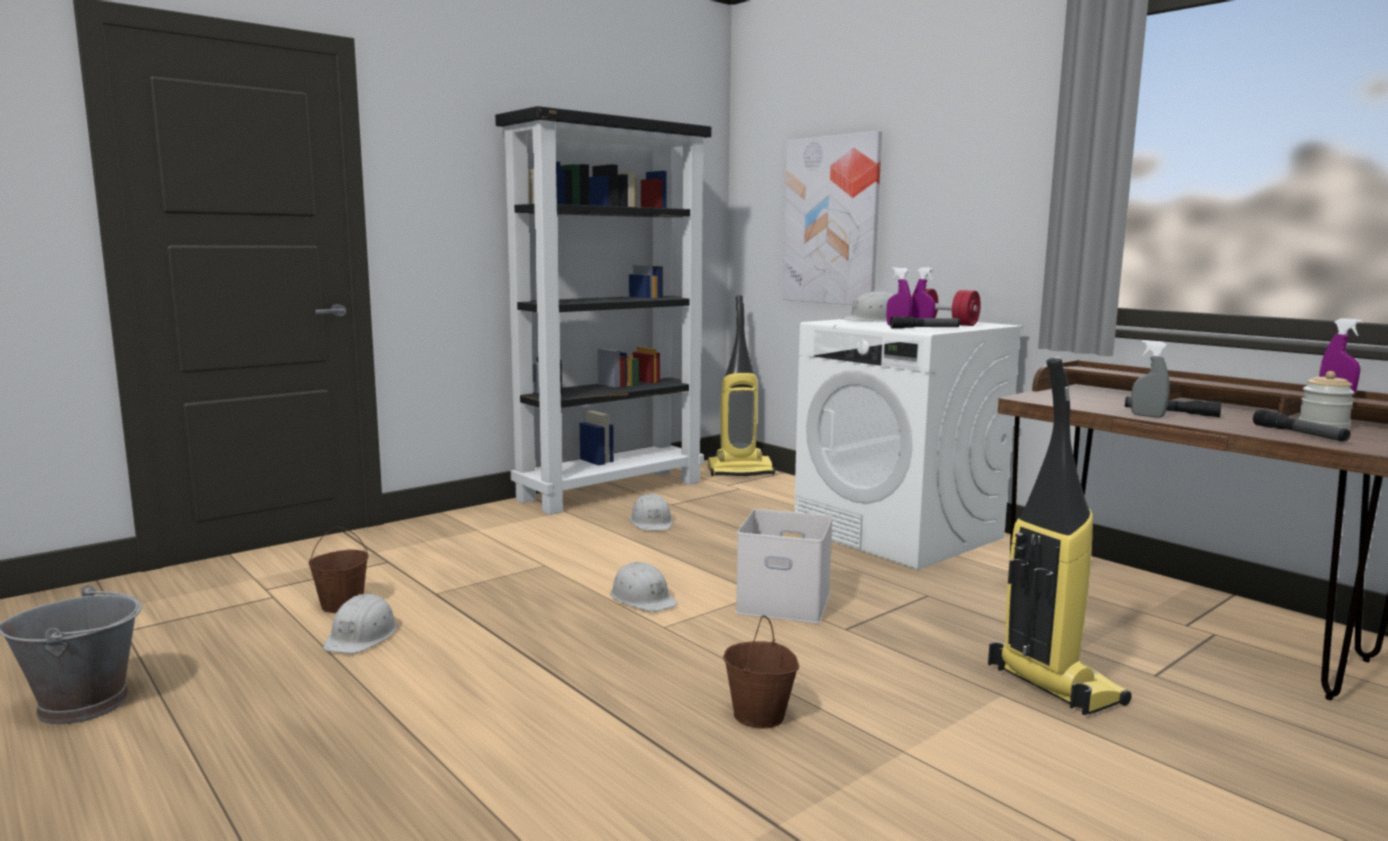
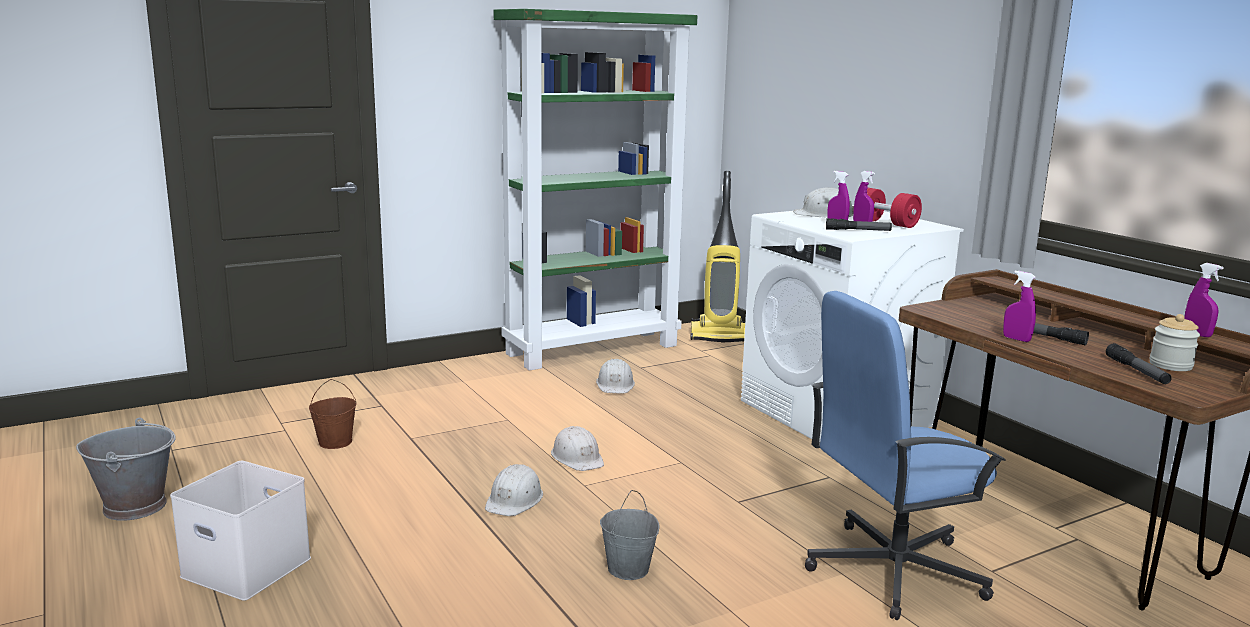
camera: 10 degrees right, 5 degrees up
(362, 636) = (343, 470): white hard hat -> white hard hat (515, 499)
(611, 490) = (593, 349): black bookcase -> green bookcase
(760, 716) = (629, 569): brown bucket -> grey bucket
(786, 602) = (698, 472): white storage box -> white storage box (249, 567)
(831, 220) = (810, 107): picture -> none
(1052, 685) = (892, 570): vacuum cleaner -> blue office chair
(1147, 416) = (1016, 339): grey spray bottle -> purple spray bottle

